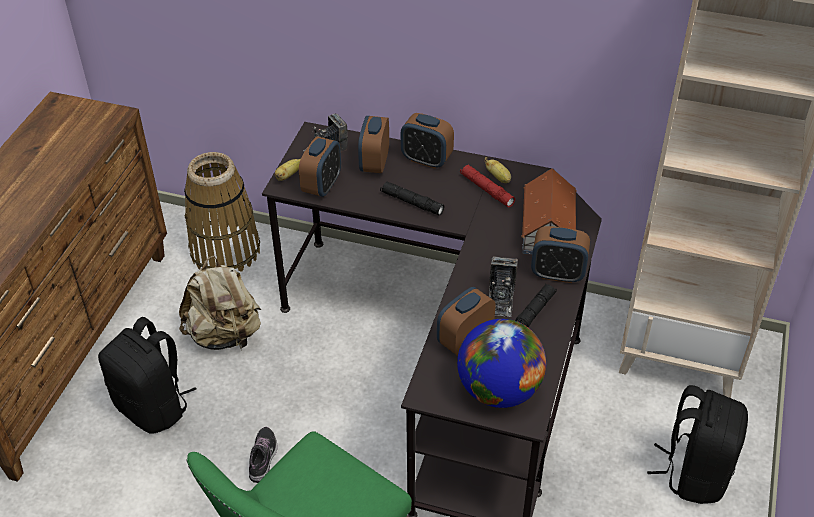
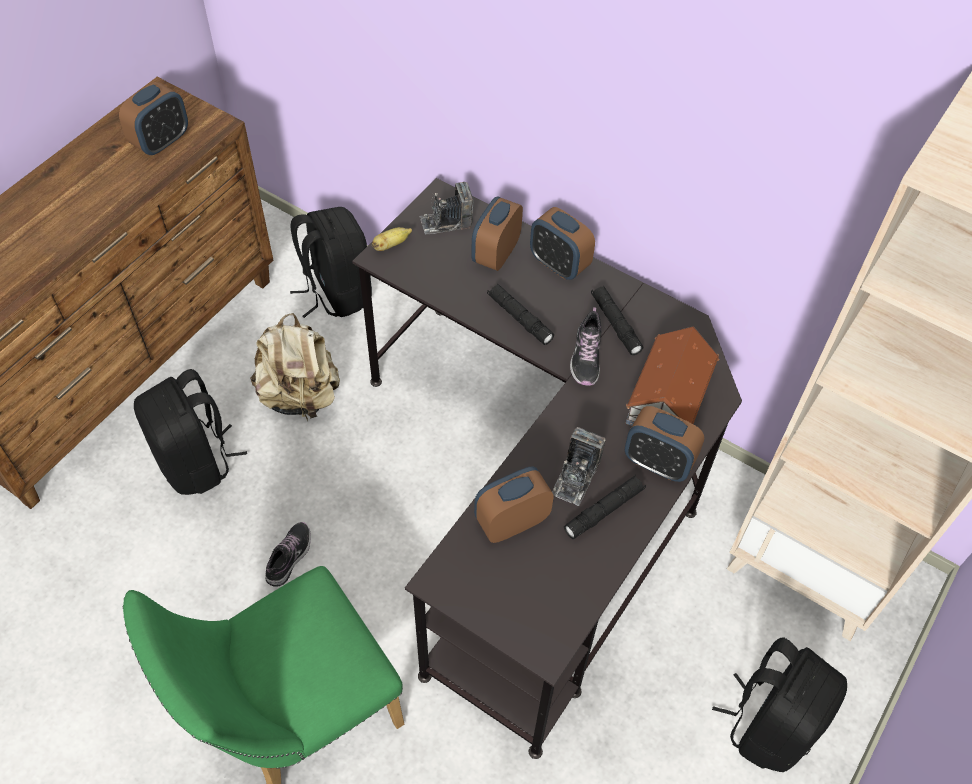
camera: 15 degrees right, 10 degrees up
(225, 250) = (336, 292): basket -> black backpack
(322, 186) = (424, 269): alarm clock -> alarm clock (161, 142)
(474, 216) = (586, 356): none -> shoe
(487, 190) = (615, 324): red flashlight -> black flashlight
(499, 178) = (636, 311): banana -> none
(499, 390) = (527, 601): globe -> none

